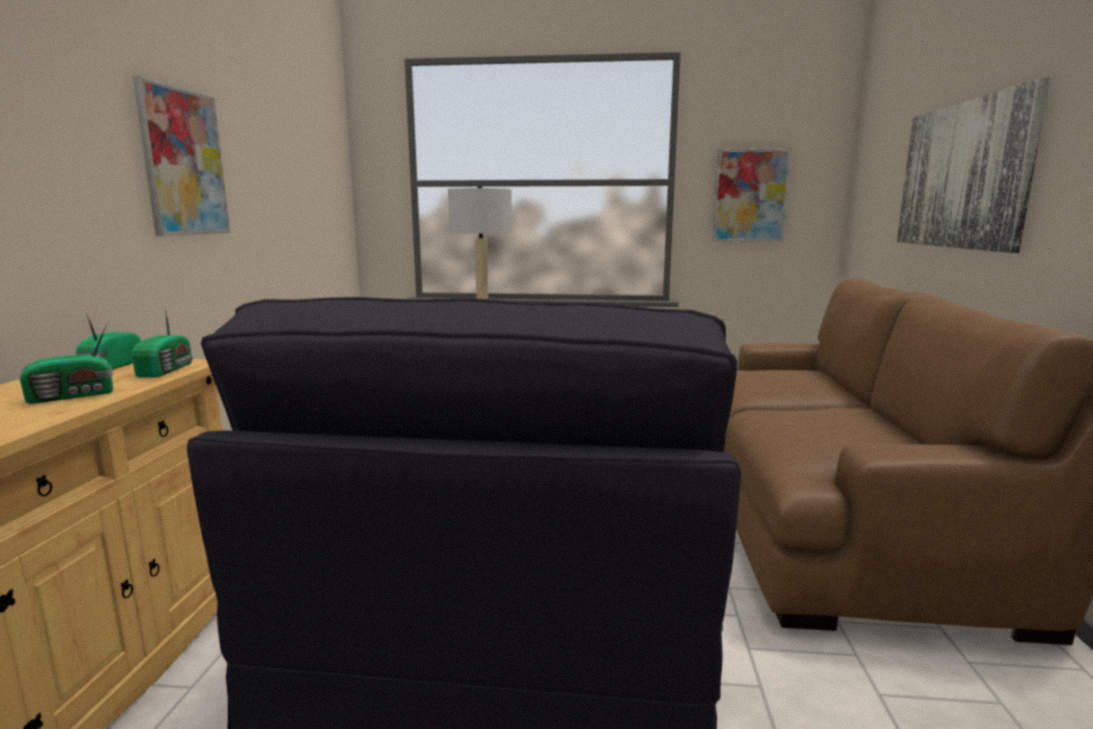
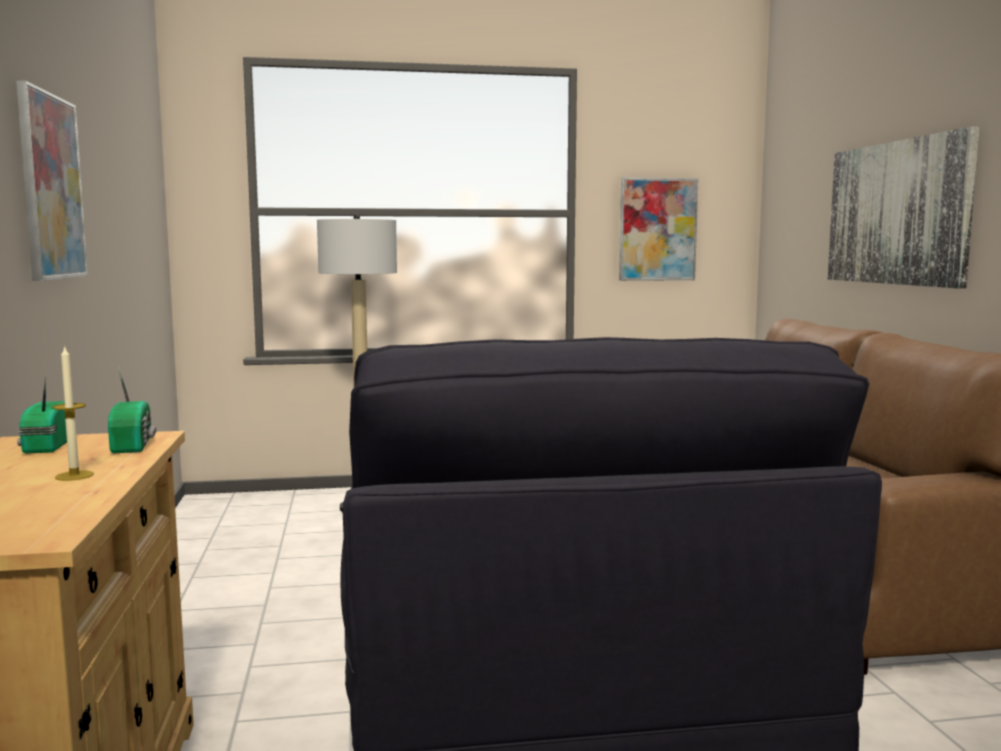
camera: 15 degrees left, 5 degrees down
(74, 396) = (74, 476): radio -> candle

